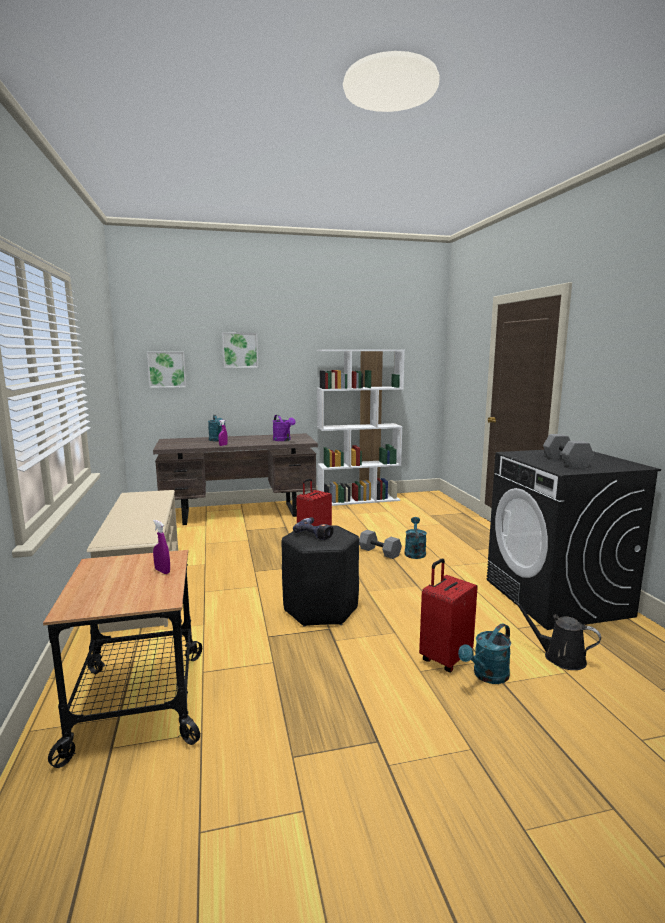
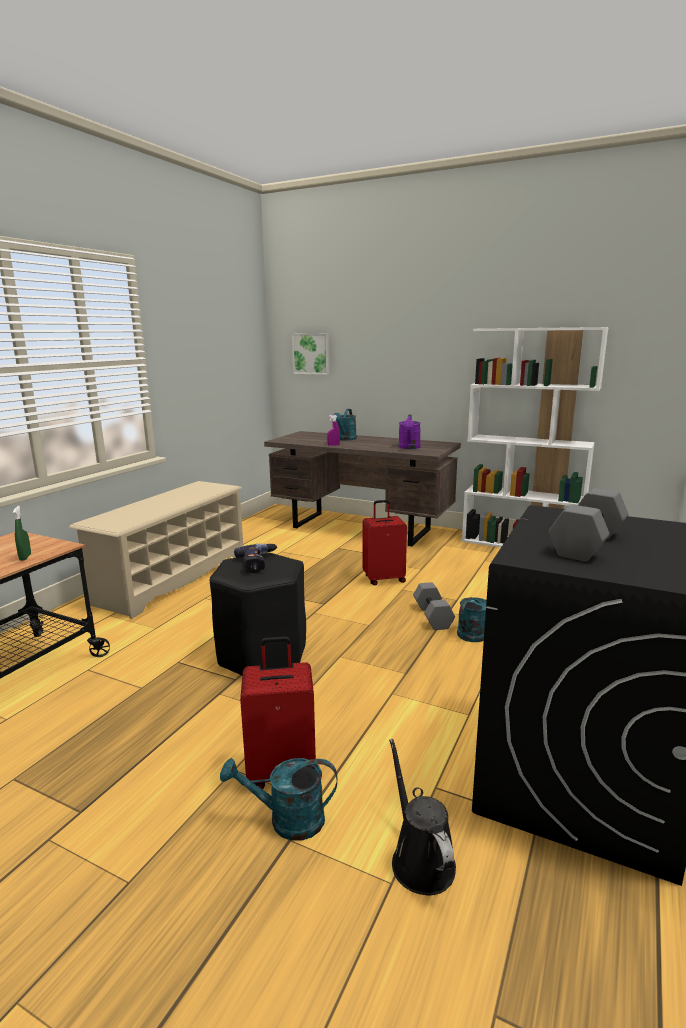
camera: 40 degrees right, 5 degrees up
(162, 571) = (25, 557): purple spray bottle -> green spray bottle
(240, 350) = (388, 330): picture -> none

